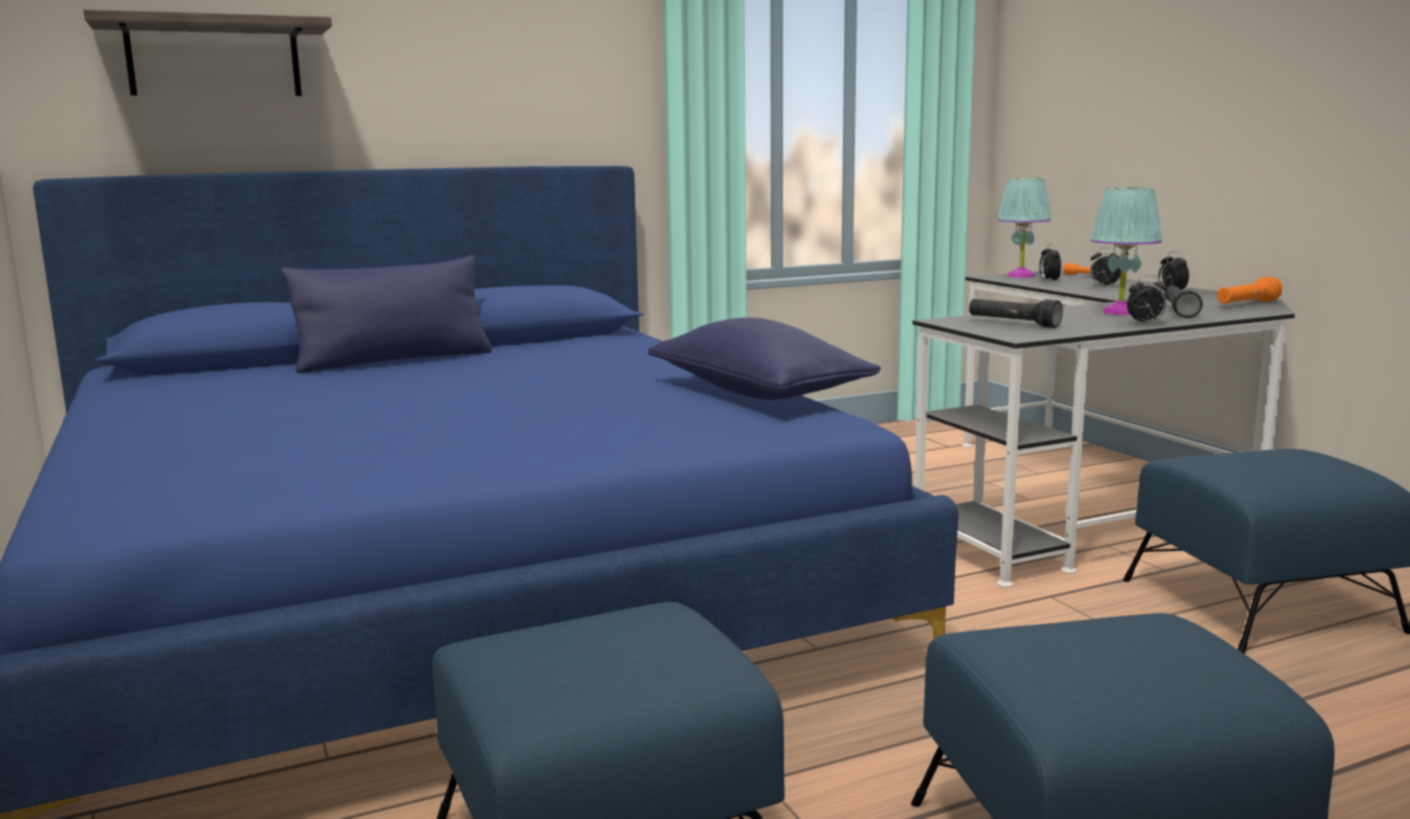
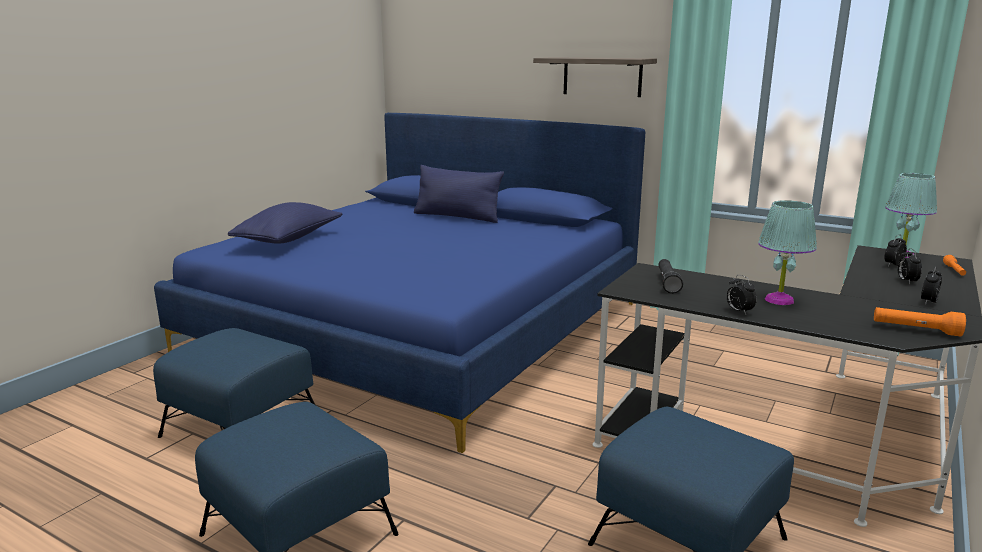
camera: 55 degrees right, 5 degrees up
(214, 59) = (455, 61): shelf -> shelf (602, 76)
(758, 393) = (484, 277): blue pillow -> blue pillow (289, 239)
(1178, 311) = (821, 314): black flashlight -> none

